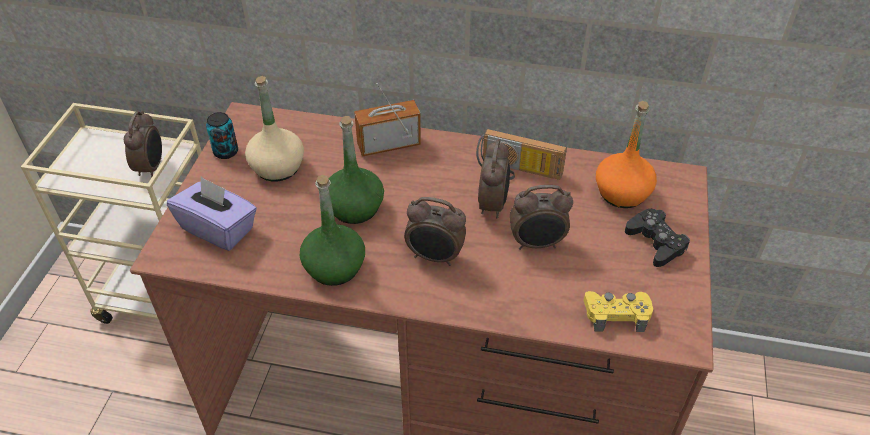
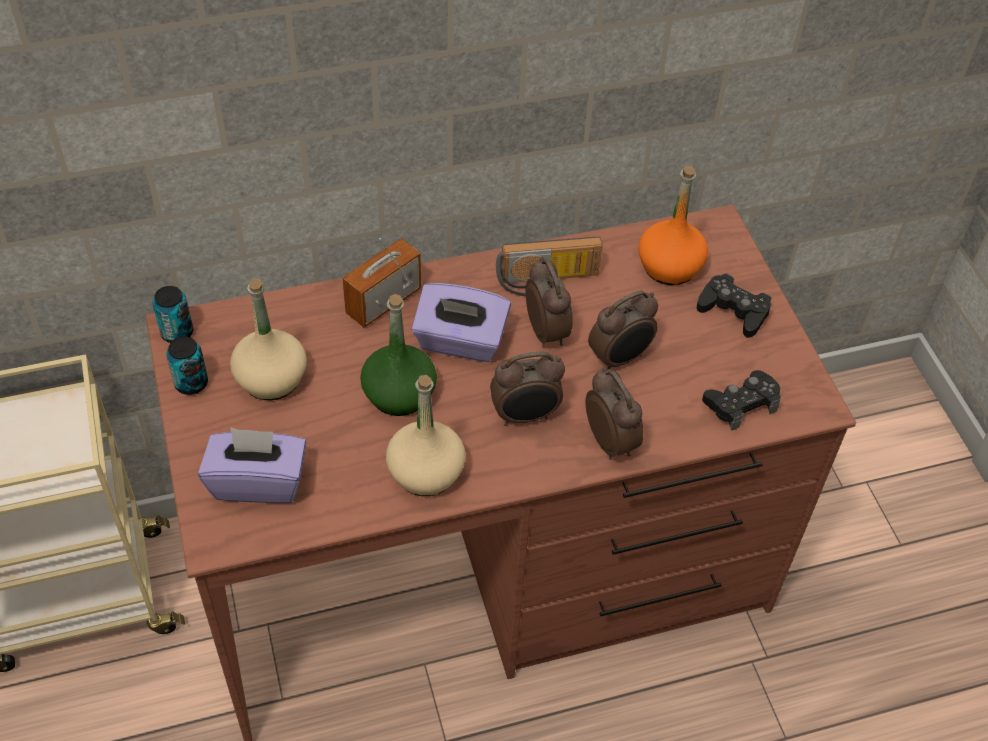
camera: 30 degrees left, 5 degrees up
(152, 167) = (57, 438): alarm clock -> alarm clock (611, 441)
(241, 118) = (177, 332): none -> can
(335, 267) = (426, 472): green bottle -> beige bottle
(423, 189) = (460, 342): none -> purple tissue box
(616, 314) = (741, 404): yellow game controller -> black game controller

